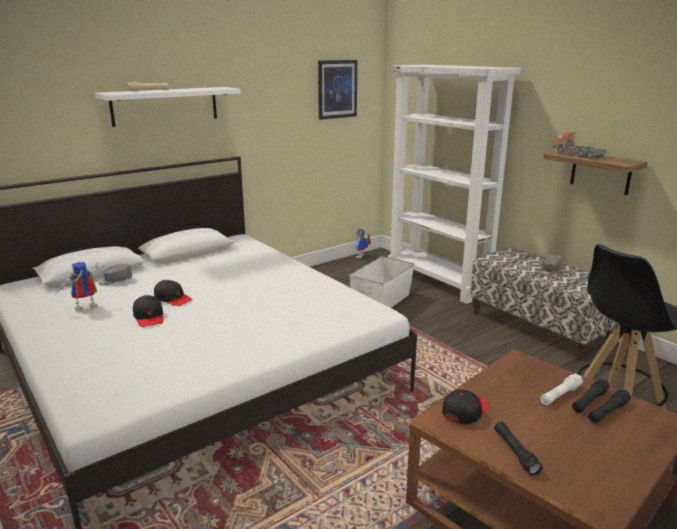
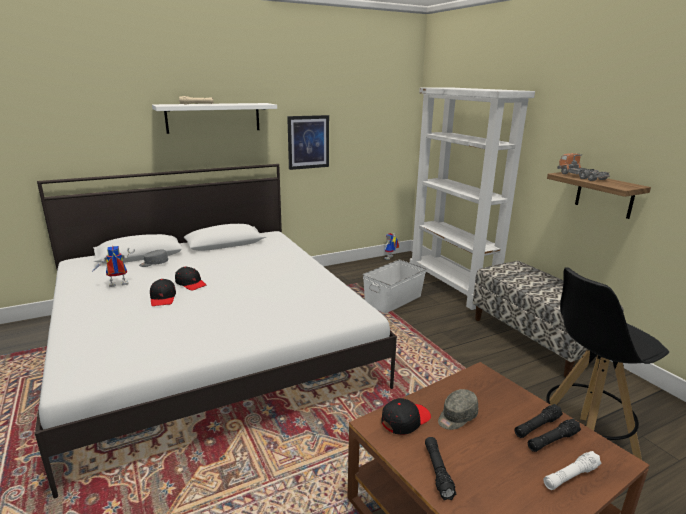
camera: 10 degrees right, 0 degrees up
(337, 89) = (373, 108): picture -> picture (308, 142)
(549, 271) = (547, 287): grey cap -> grey cap (456, 417)
(560, 395) = (509, 416): white flashlight -> white flashlight (570, 476)

